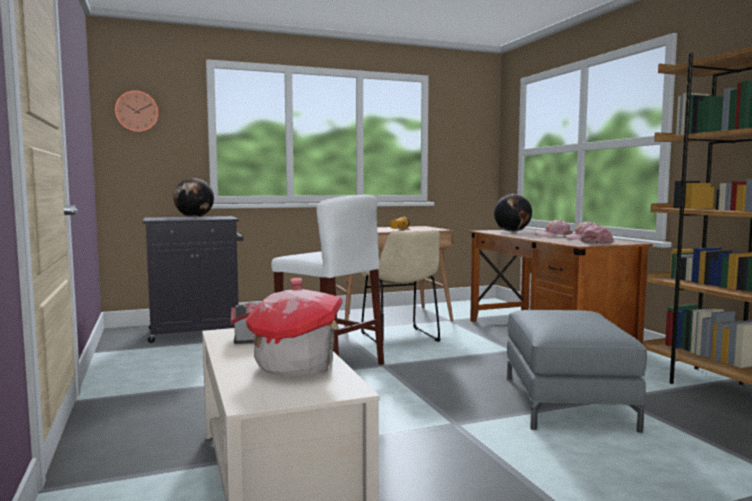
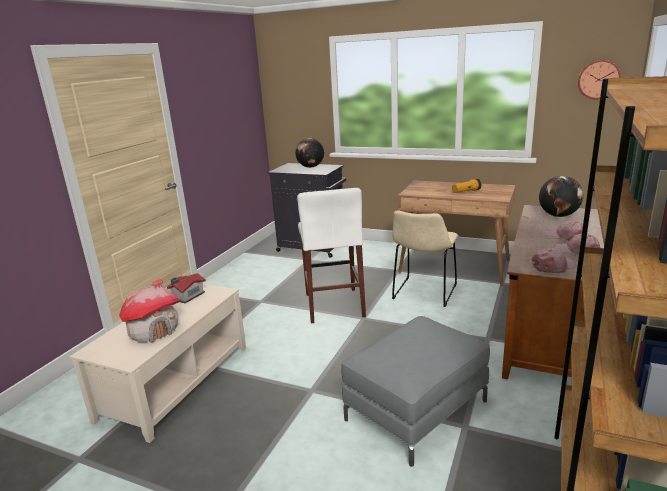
camera: 45 degrees right, 15 degrees up
(137, 111) = (286, 84): wall clock -> wall clock (598, 79)

